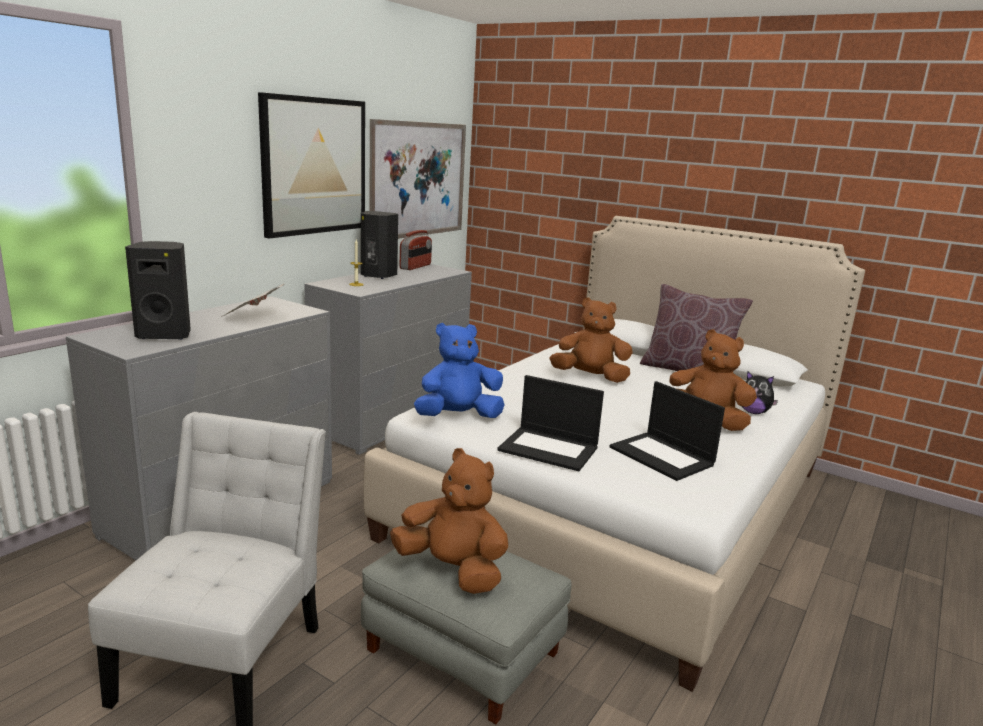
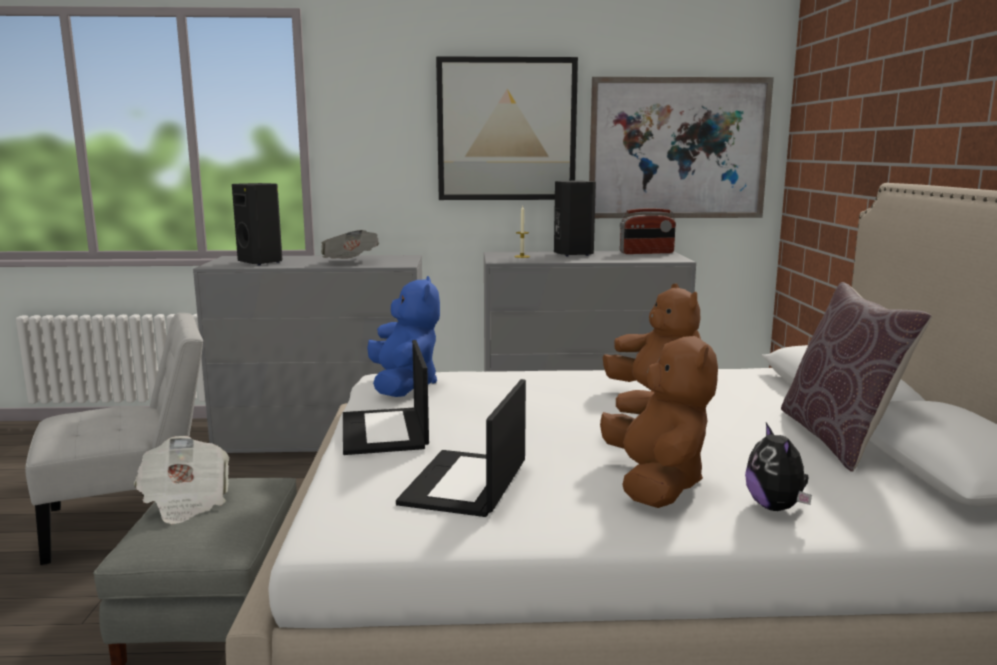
camera: 55 degrees right, 5 degrees down
(453, 570) = (185, 502): brown plush toy -> newspaper
(458, 416) = (403, 386): blue plush toy -> blue plush toy turned 45 degrees clockwise

